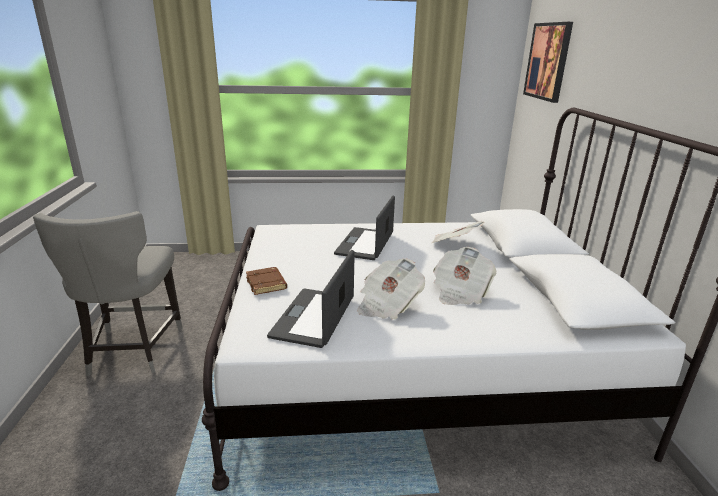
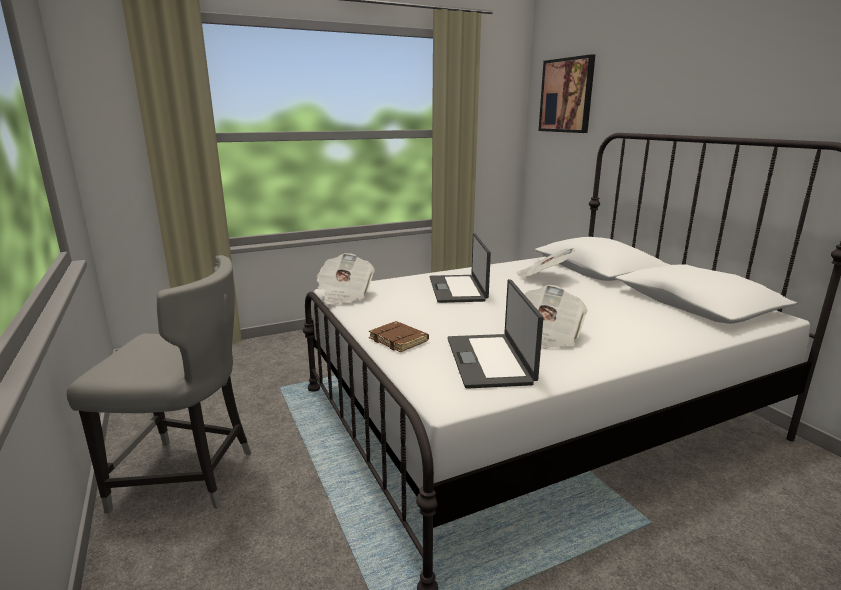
camera: 20 degrees left, 5 degrees down
(132, 351) = (188, 477): grey chair -> grey chair turned 60 degrees counterclockwise
(460, 291) = (596, 314): newspaper -> newspaper (344, 294)

